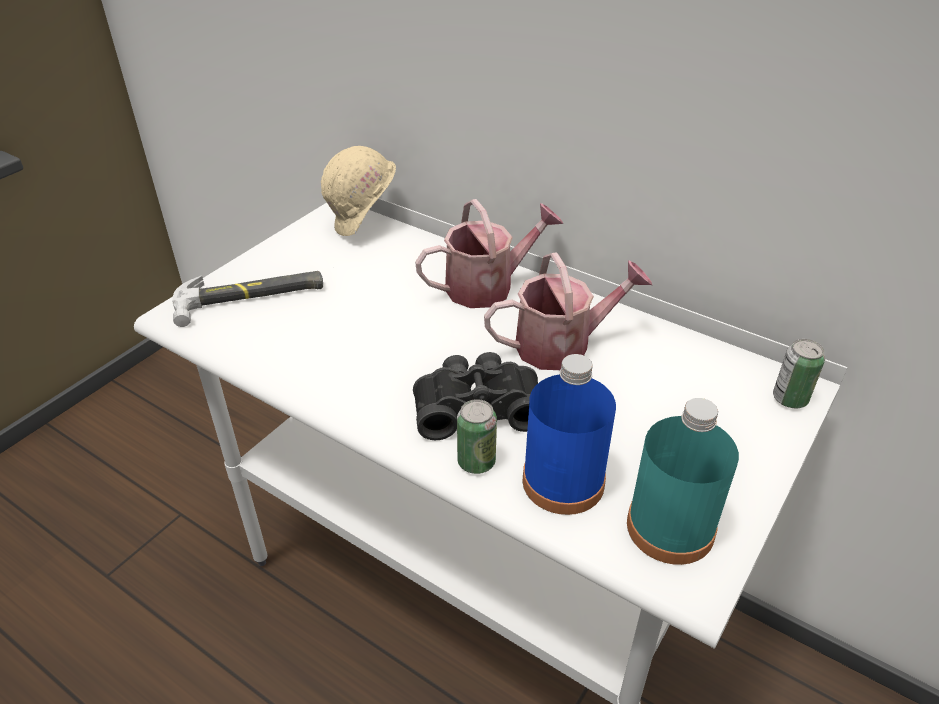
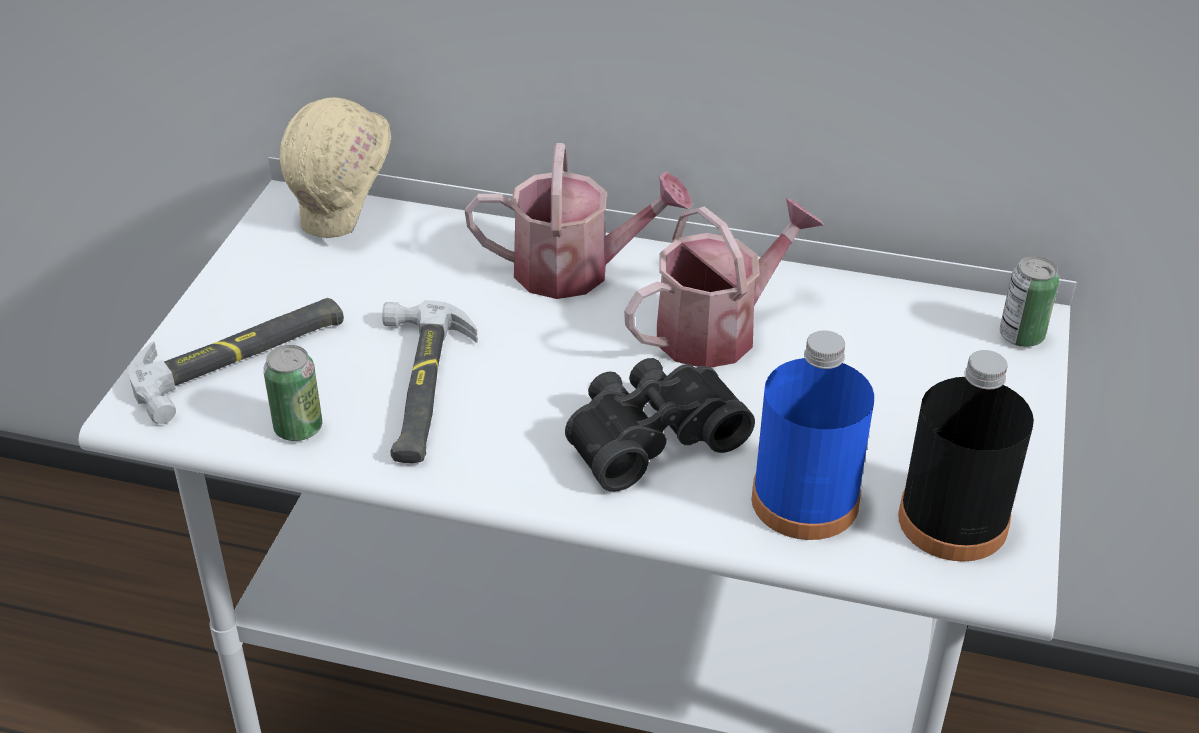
camera: 20 degrees left, 0 degrees up
(345, 340) = (419, 388): none -> hammer
(476, 462) = (687, 504): can -> can (298, 428)
(488, 286) = (576, 270): watering can -> watering can turned 45 degrees clockwise
(670, 527) = (952, 521): turquoise bottle -> black bottle

